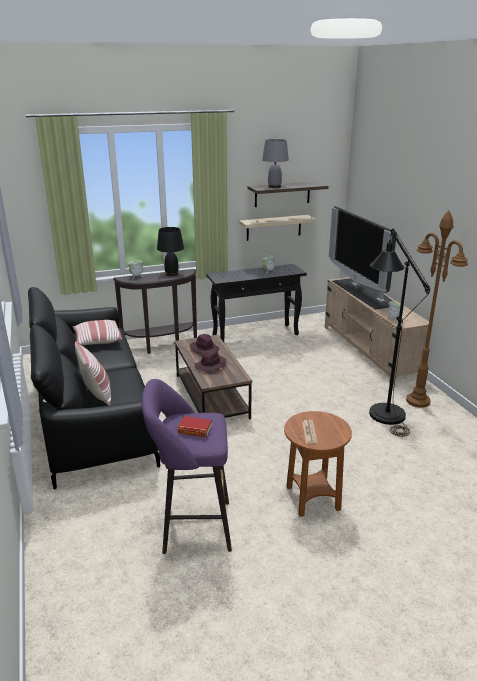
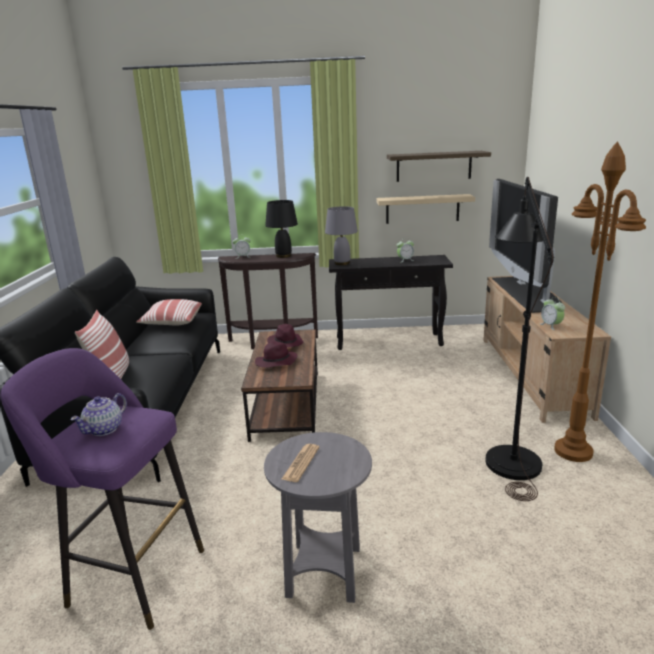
camera: 20 degrees right, 5 degrees down
(195, 430) = (104, 429): book -> teapot
(274, 186) = (418, 154): grey table lamp -> grey table lamp (341, 263)
(312, 498) = (323, 572): brown side table -> grey side table

